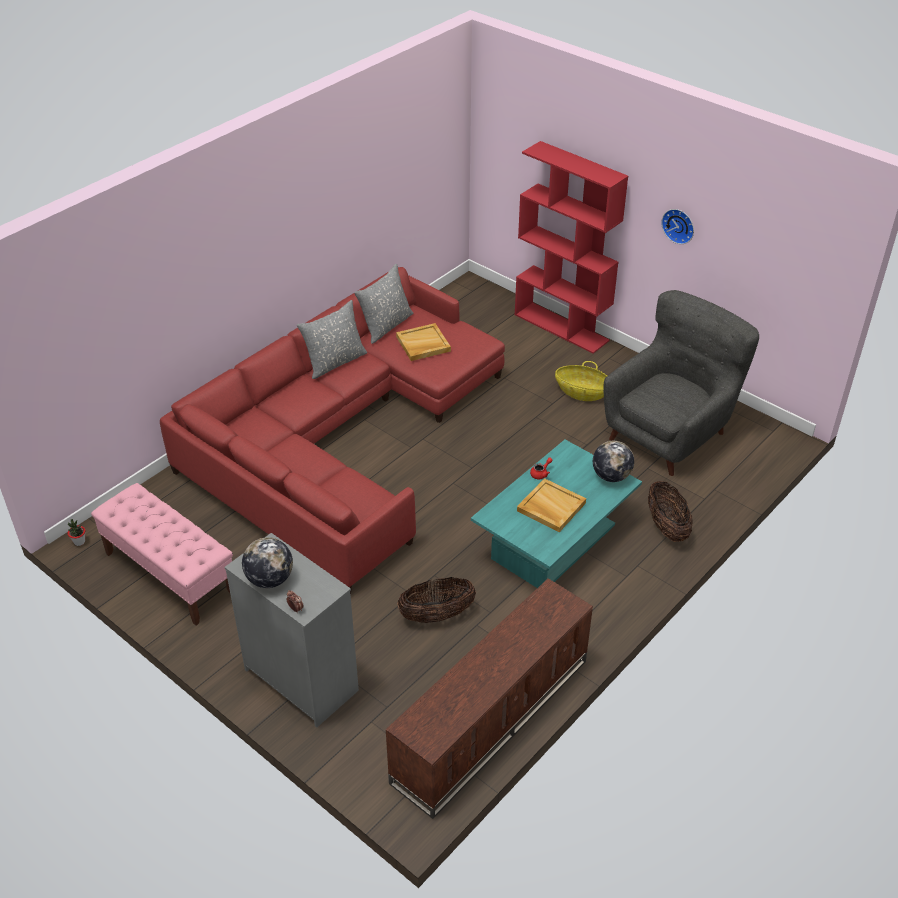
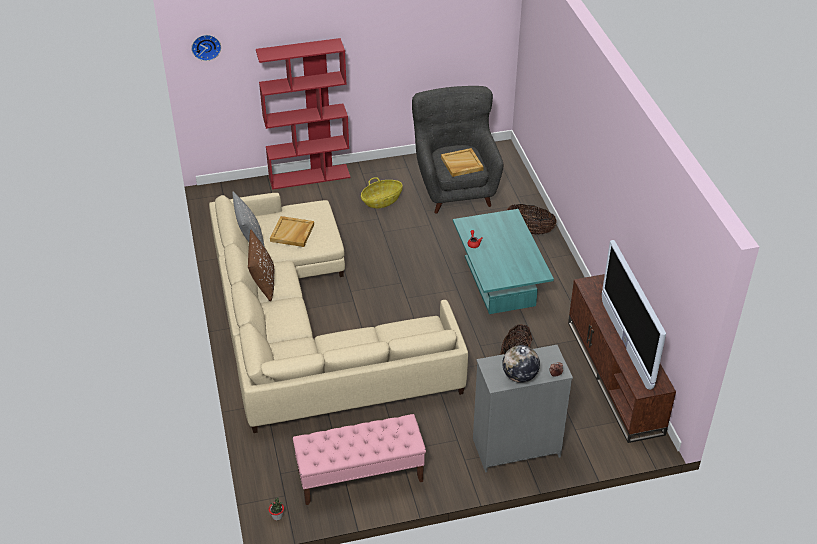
camera: 55 degrees left, 0 degrees up
(335, 362) = (263, 282): grey pillow -> brown pillow
(340, 437) = (307, 329): red sofa -> beige sofa
(475, 677) = (626, 344): none -> television
(550, 507) = (506, 254): beige tray -> beige tray (461, 164)
(611, 476) = (503, 217): globe -> none
(679, 225) = (387, 52): wall clock -> wall clock (206, 46)

